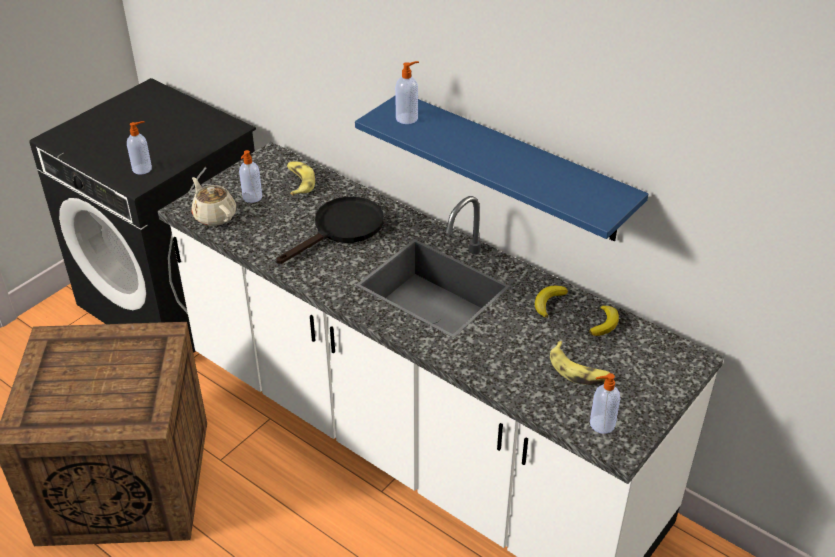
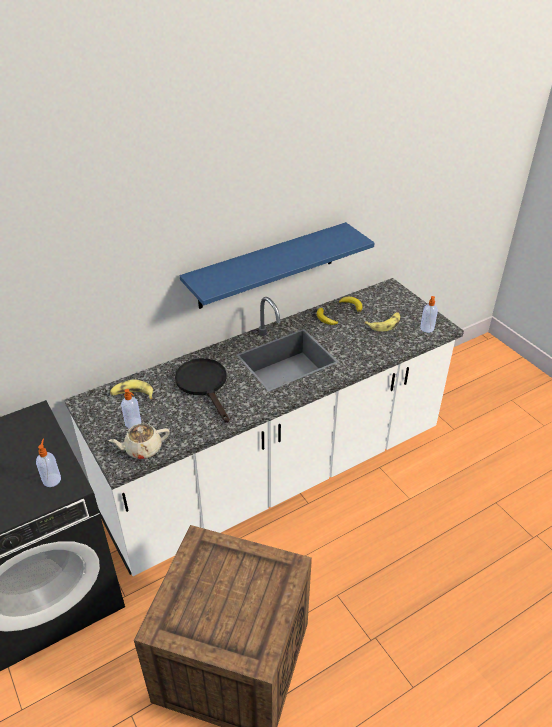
camera: 70 degrees left, 0 degrees up
(407, 118) = (216, 279): soap dispenser -> none

